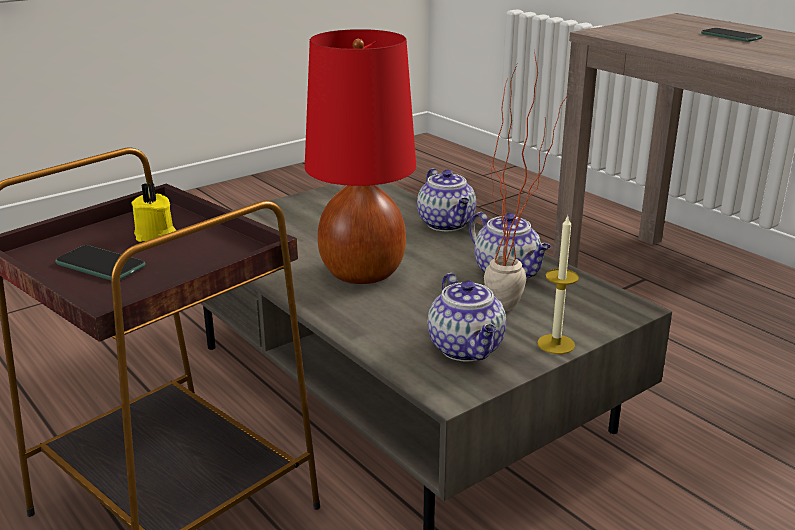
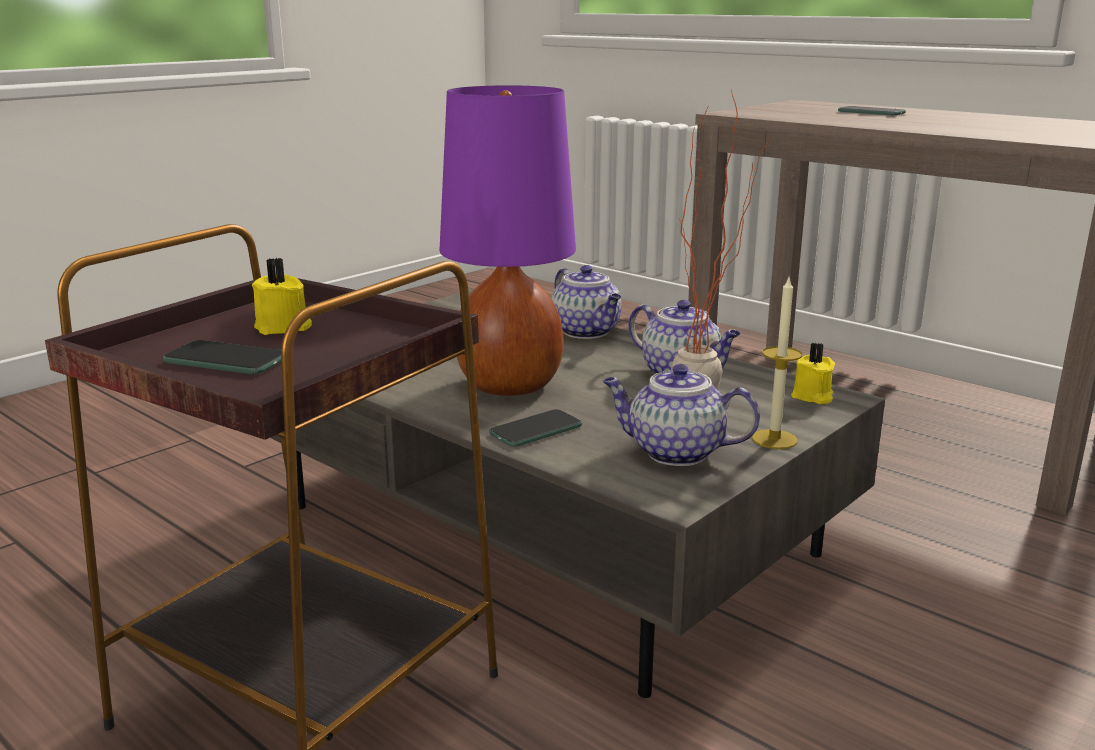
camera: 10 degrees left, 5 degrees down
(363, 273) = (511, 385): red table lamp -> purple table lamp
(365, 318) = (536, 430): none -> phone
(467, 349) = (674, 452): teapot -> teapot turned 135 degrees clockwise
(608, 304) = (812, 396): none -> yellow candle

